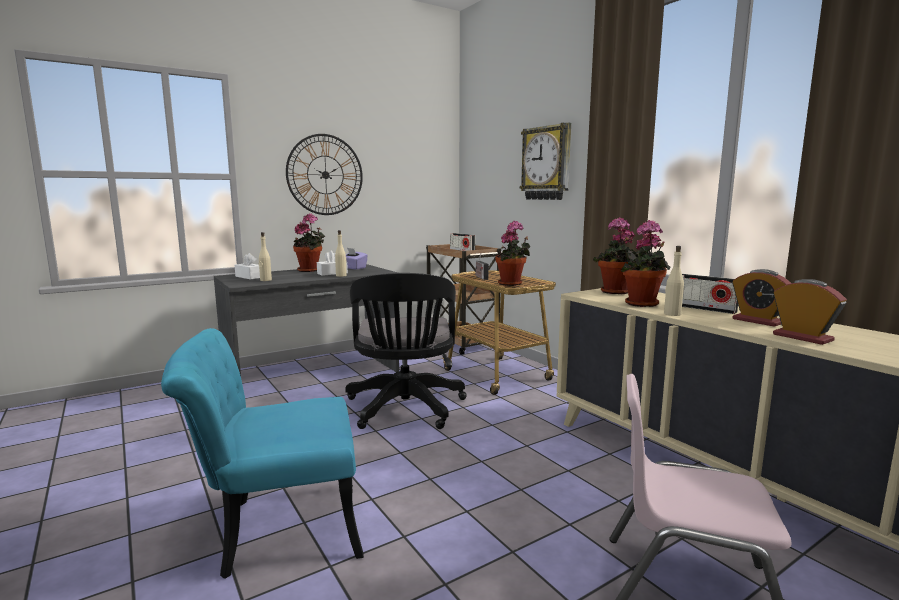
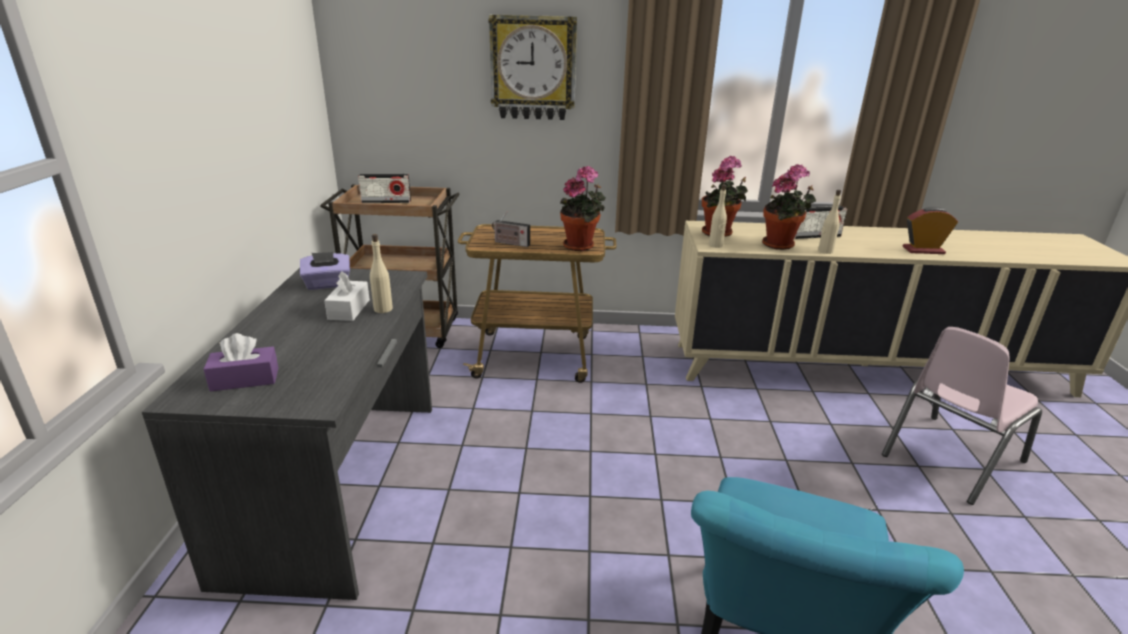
camera: 55 degrees left, 15 degrees up
(249, 277) = (245, 379): white tissue box -> purple tissue box
(265, 280) = (312, 372): beige bottle -> beige bottle (715, 245)
(310, 270) = (282, 316): potted plant -> none
(325, 175) = (195, 114): wall clock -> none
(405, 409) = (555, 452): black office chair -> none
(757, 321) = (868, 240): alarm clock -> none

